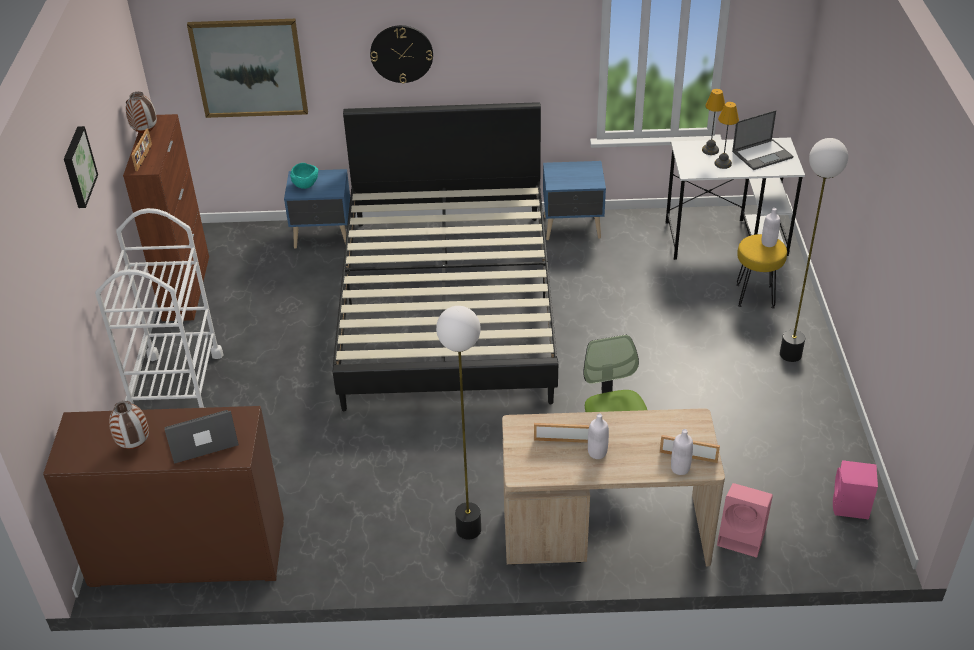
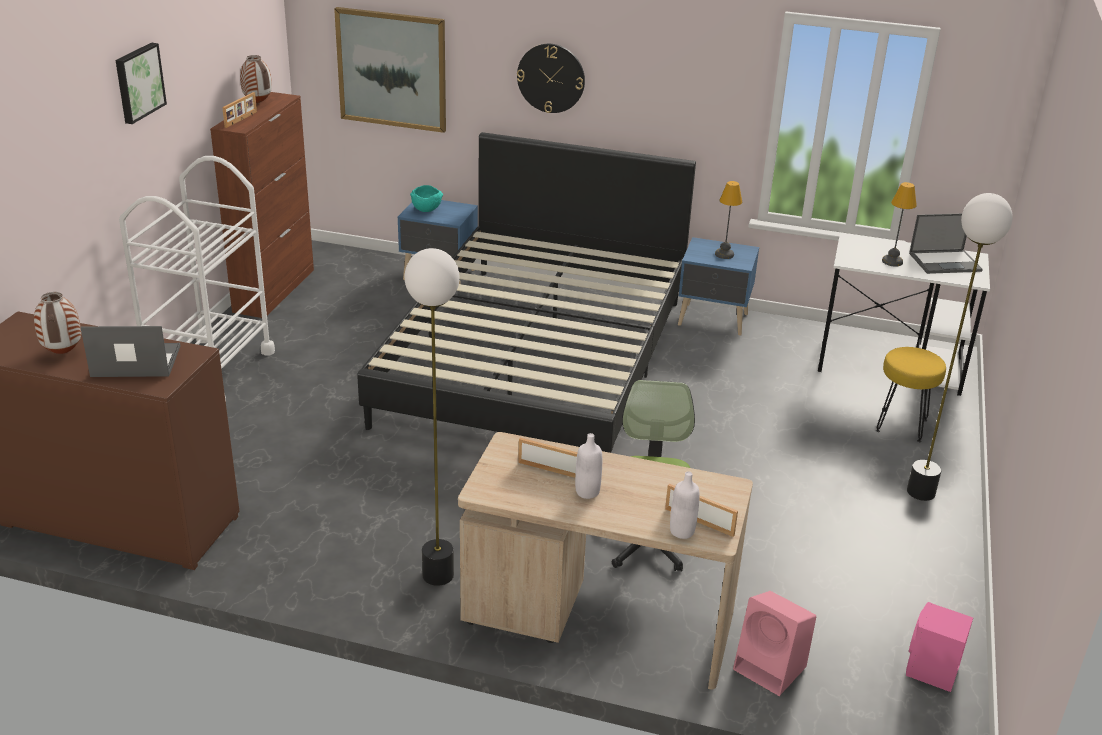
camera: 15 degrees right, 10 degrees down
(710, 150) = (882, 248): table lamp -> table lamp (724, 255)
(768, 243) = (925, 357): white bottle -> none

